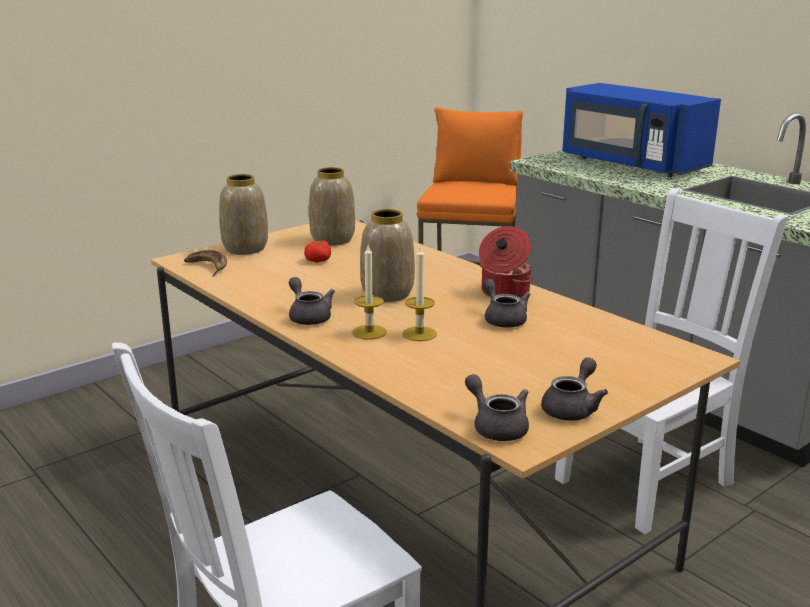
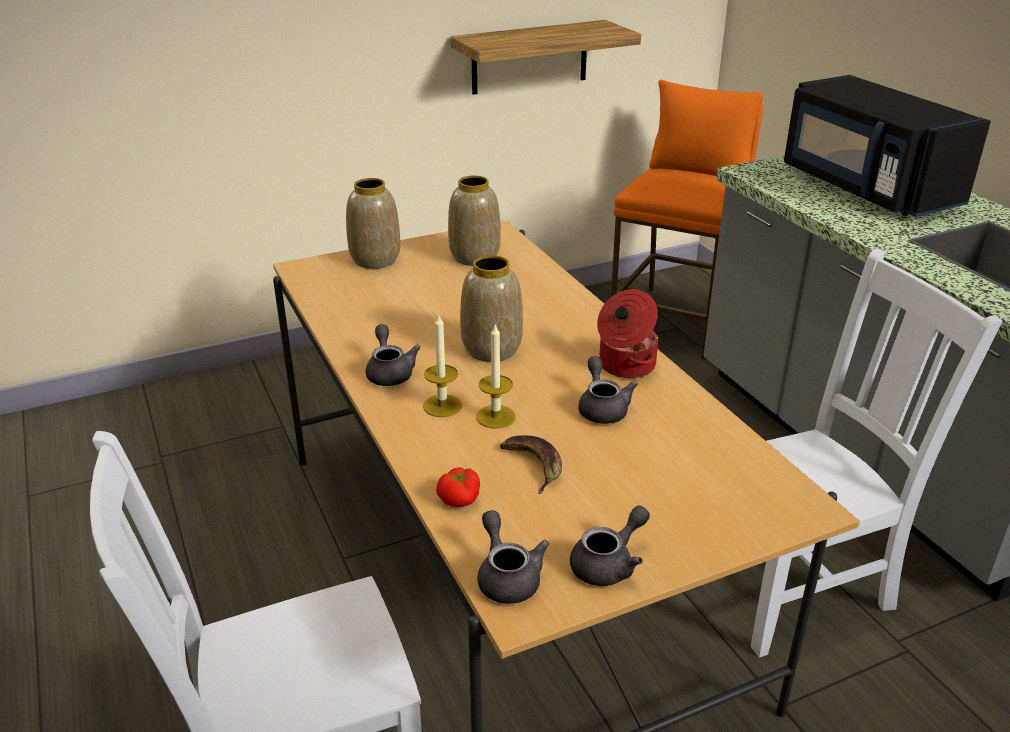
camera: 15 degrees right, 10 degrees up
(208, 267) = (324, 283): banana -> banana (534, 465)
(319, 260) = (444, 287): tomato -> tomato (460, 499)
(328, 92) = (530, 57): none -> shelf
(630, 164) = (865, 188): blue microwave -> black microwave

